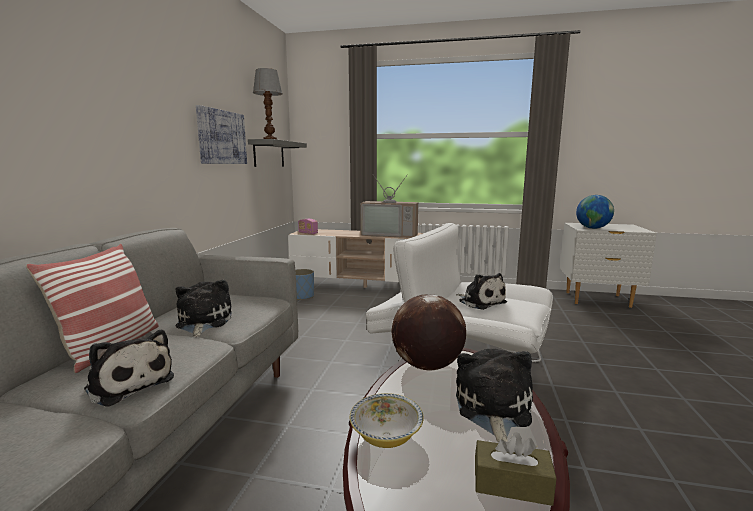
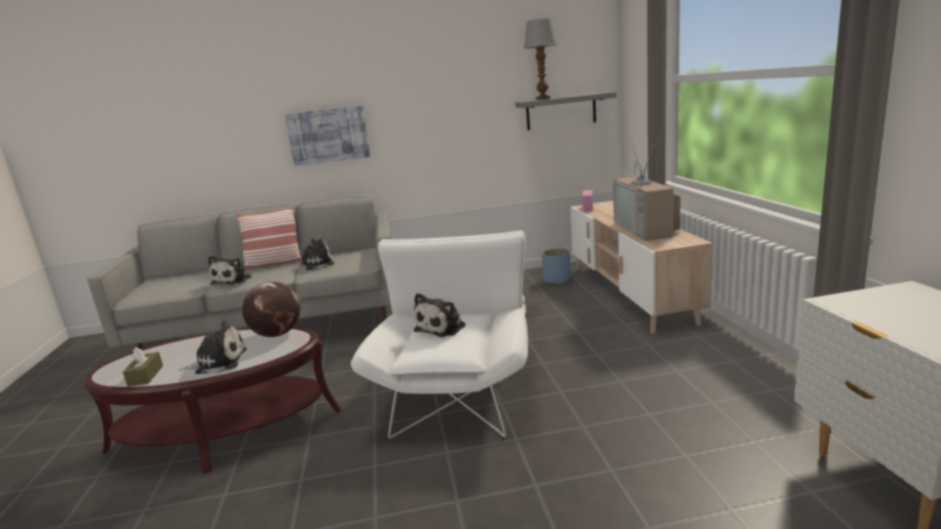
camera: 70 degrees right, 5 degrees up
(222, 137) = (469, 108): picture -> picture (328, 135)
(386, 436) = (192, 342): bowl -> none
(592, 228) = (864, 307): globe -> none

